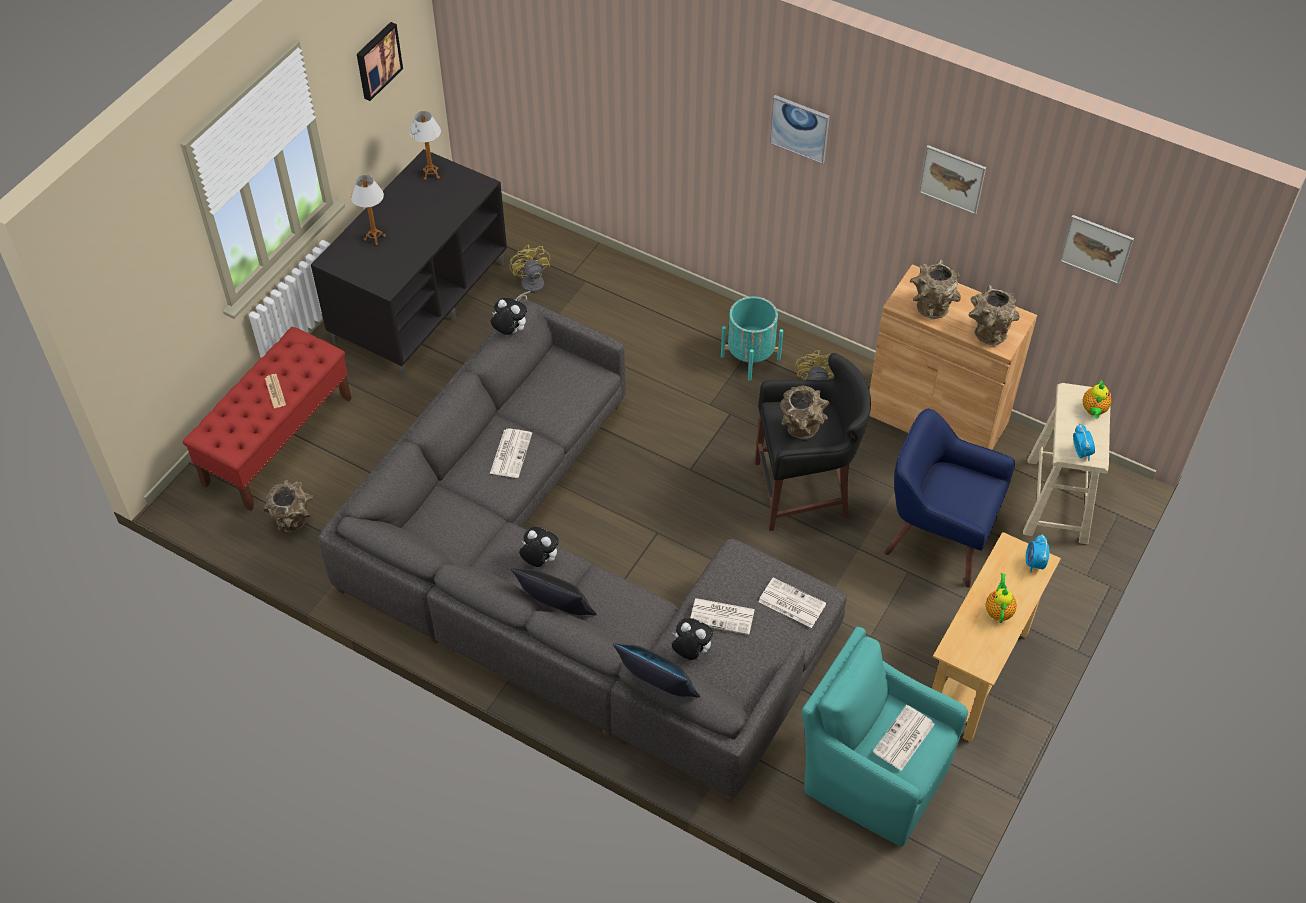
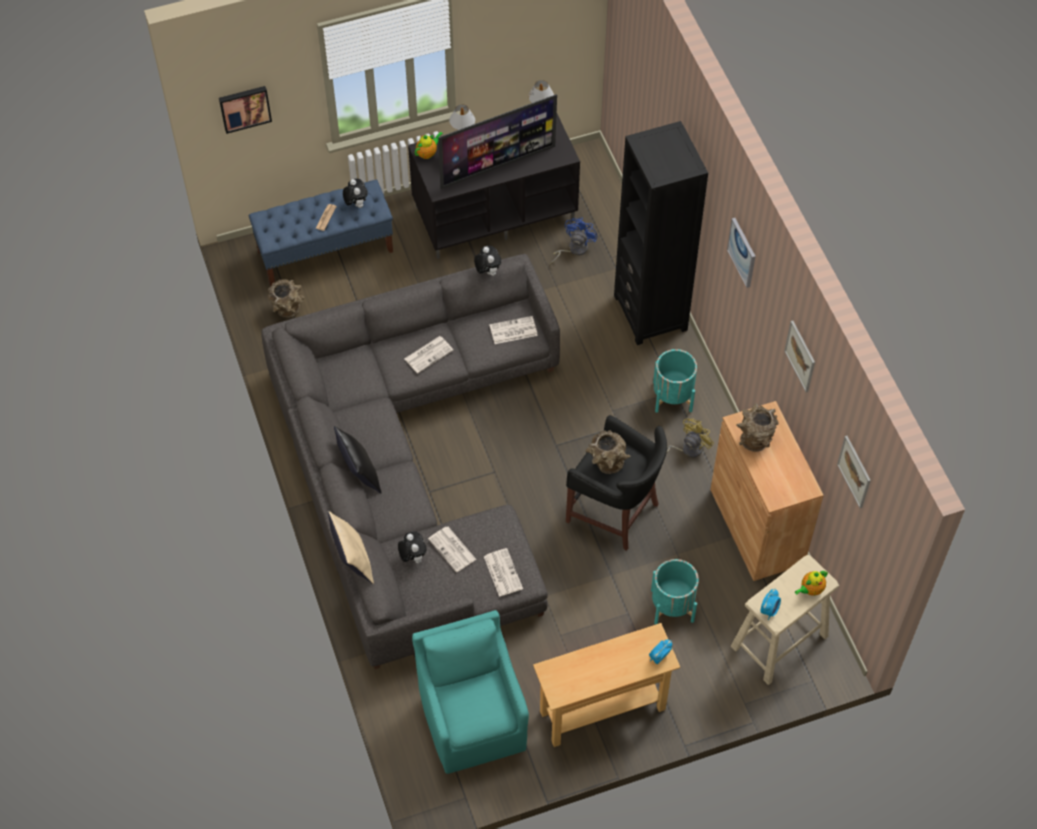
camera: 40 degrees right, 5 degrees up
(278, 440) = (325, 251): red bench -> blue bench
(377, 60) = (532, 28): picture -> picture (244, 107)
(423, 231) = (497, 166): none -> television
(529, 288) = (574, 249): yellow fan -> blue fan
(539, 560) = (380, 435): plush toy -> plush toy (356, 204)
(655, 690) = (352, 561): blue pillow -> beige pillow
(656, 299) = (650, 313): none -> black bookcase
(903, 739) = (476, 702): newspaper -> newspaper (513, 331)
(938, 536) = (672, 605): blue armchair -> turquoise planter
(987, 333) = (773, 483): brown vase -> none
(998, 610) = (603, 668): teapot -> teapot (428, 153)

